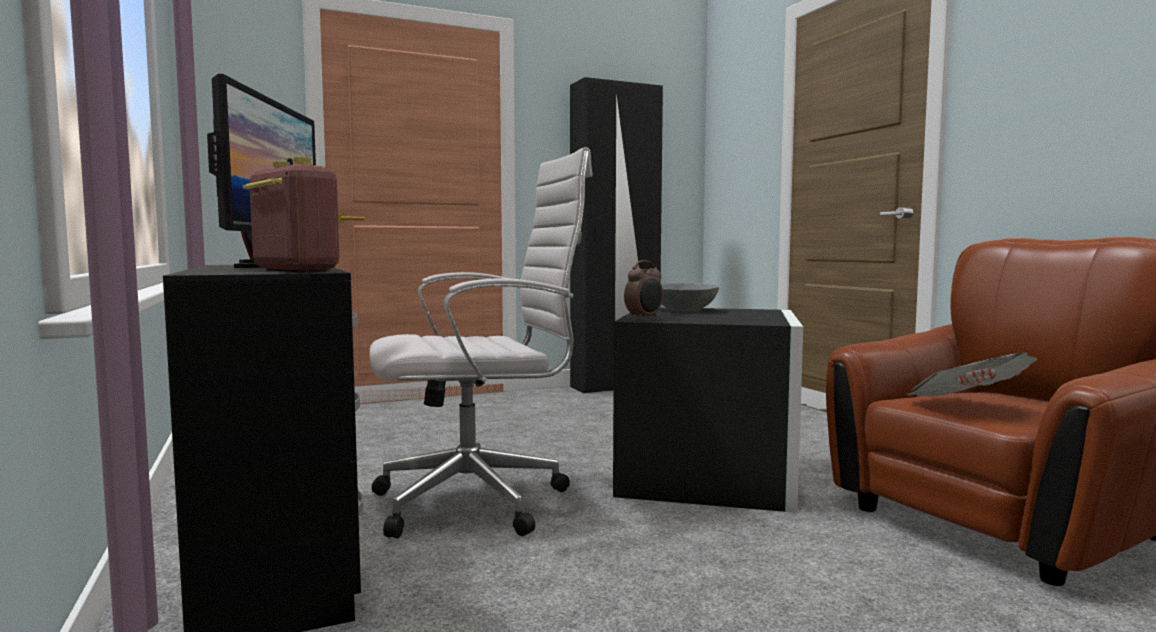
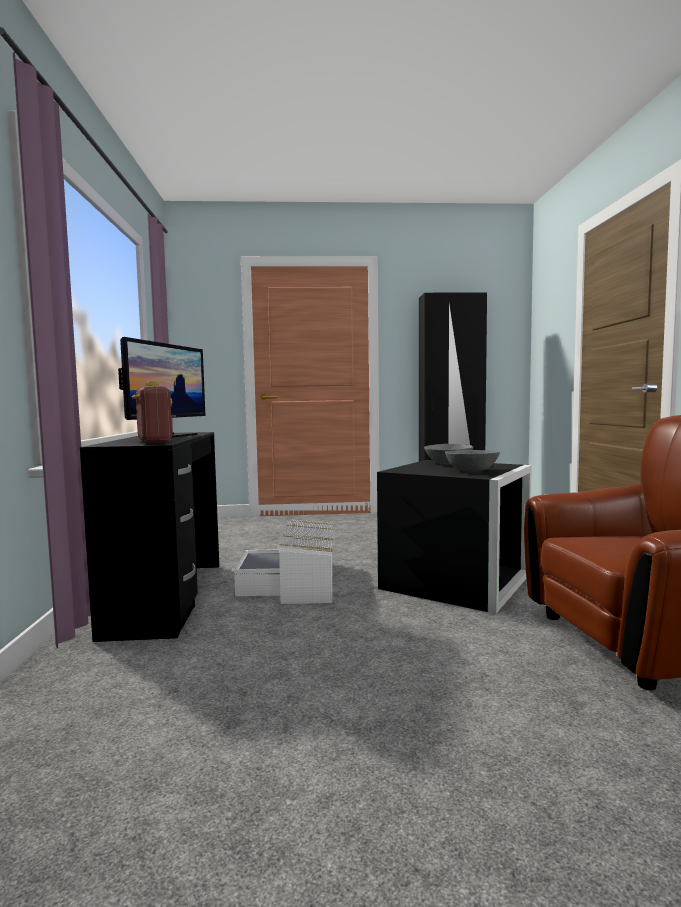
camera: 20 degrees right, 0 degrees up
(480, 501) = (294, 582): white office chair -> white storage box
(644, 318) = (402, 470): alarm clock -> none
(740, 317) = (472, 471): none -> grey bowl
(966, 407) = (607, 547): newspaper -> none

